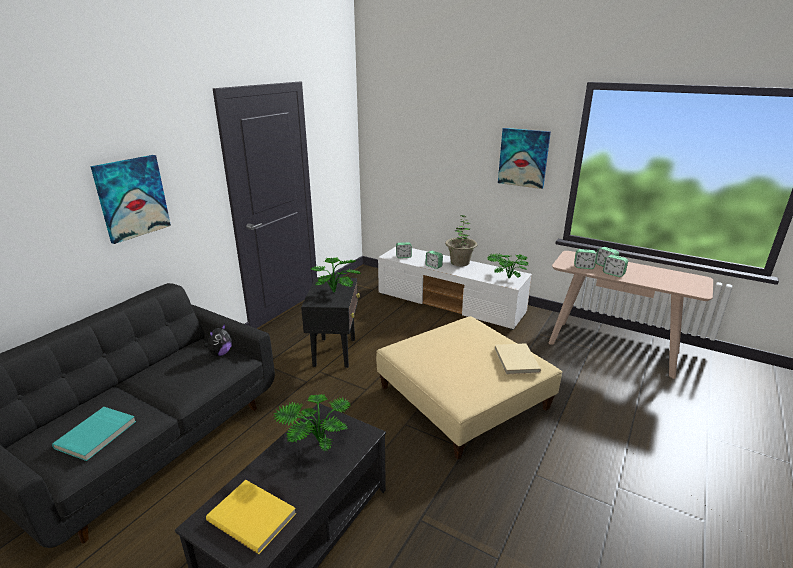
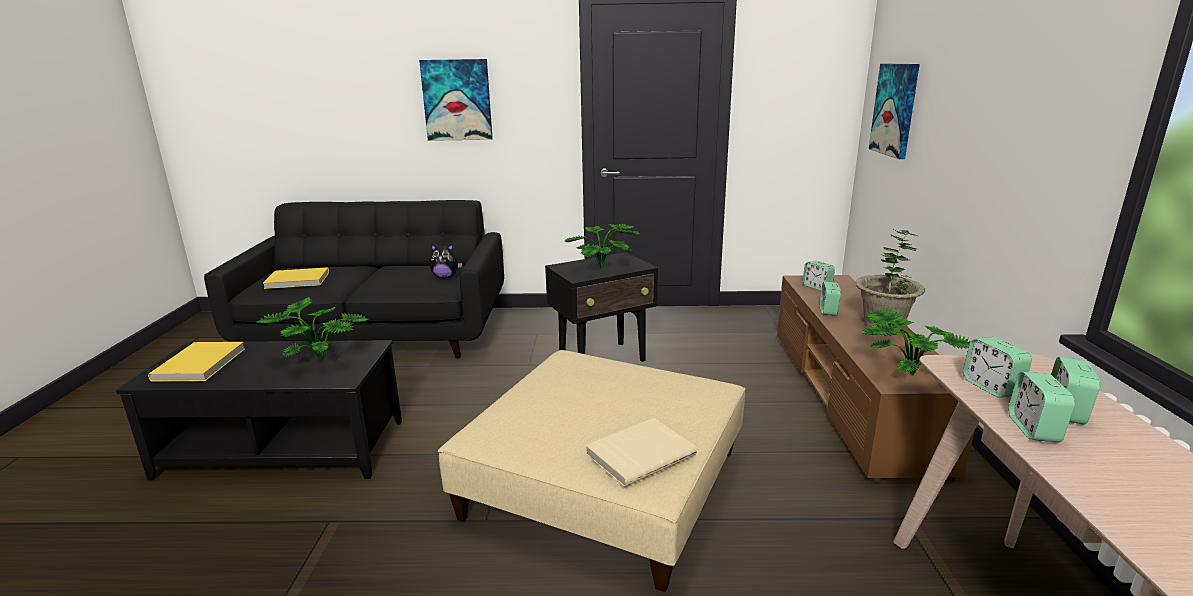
camera: 60 degrees right, 5 degrees down
(97, 435) = (297, 281): turquoise book -> yellow book
(451, 304) = (852, 397): white tv stand -> brown tv stand
(523, 158) = (1049, 119): picture -> picture (895, 109)

